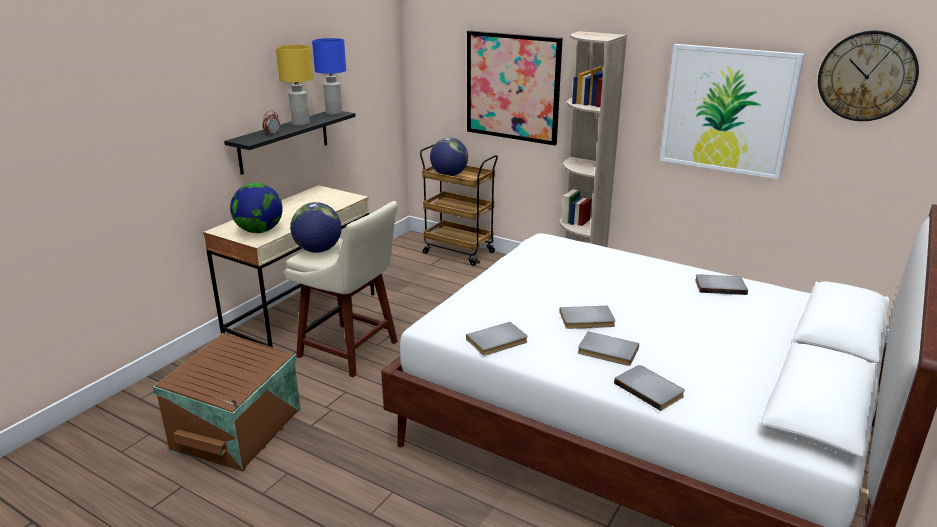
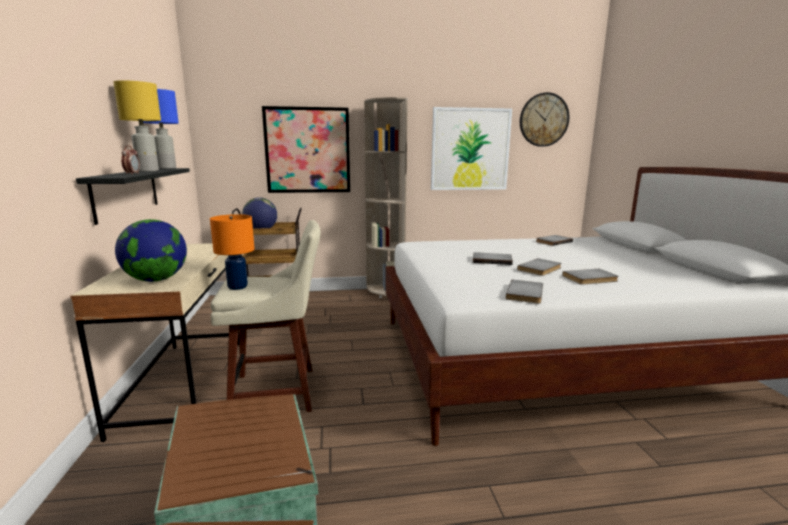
camera: 40 degrees left, 10 degrees down
(318, 250) = (236, 287): globe -> orange table lamp
(650, 389) = (655, 287): grey book -> grey book (492, 260)

